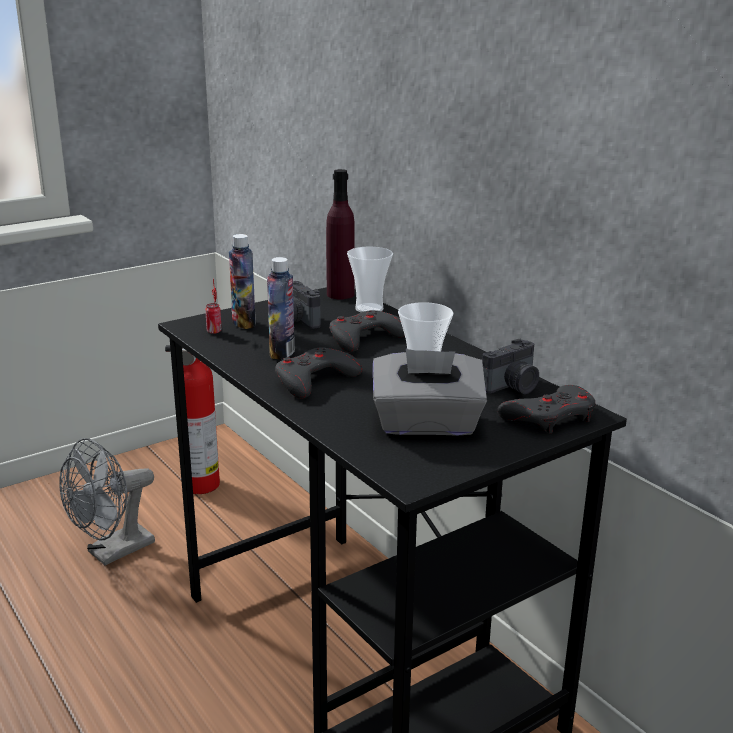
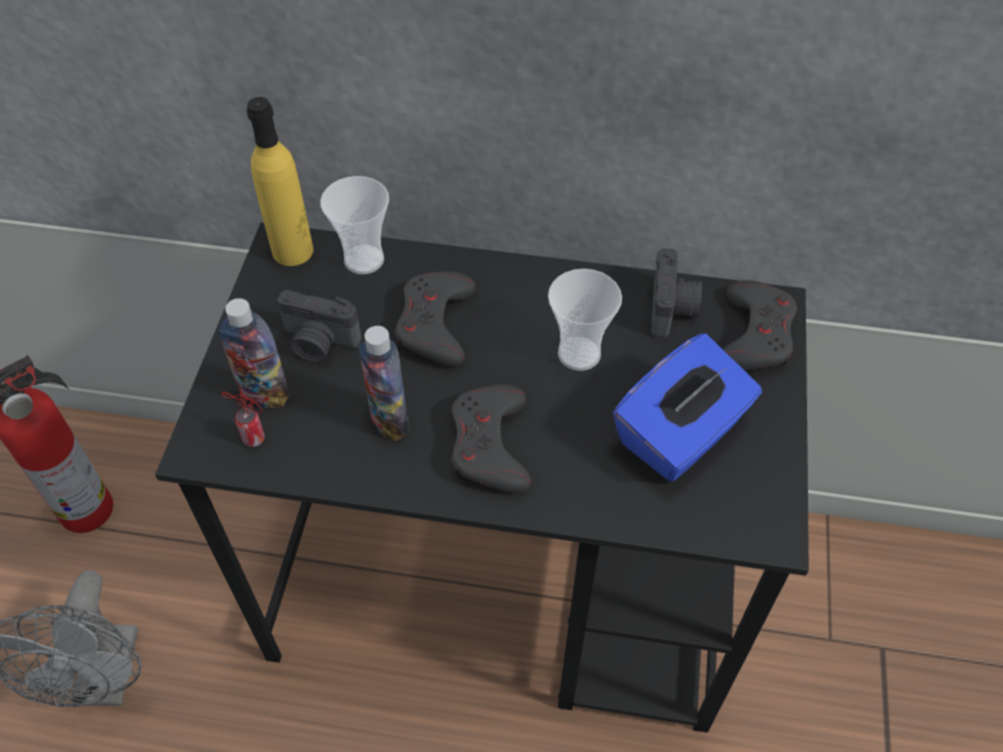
camera: 45 degrees left, 30 degrees up
(340, 294) = (292, 251): purple bottle -> yellow bottle
(427, 424) = (681, 434): grey tissue box -> blue tissue box

